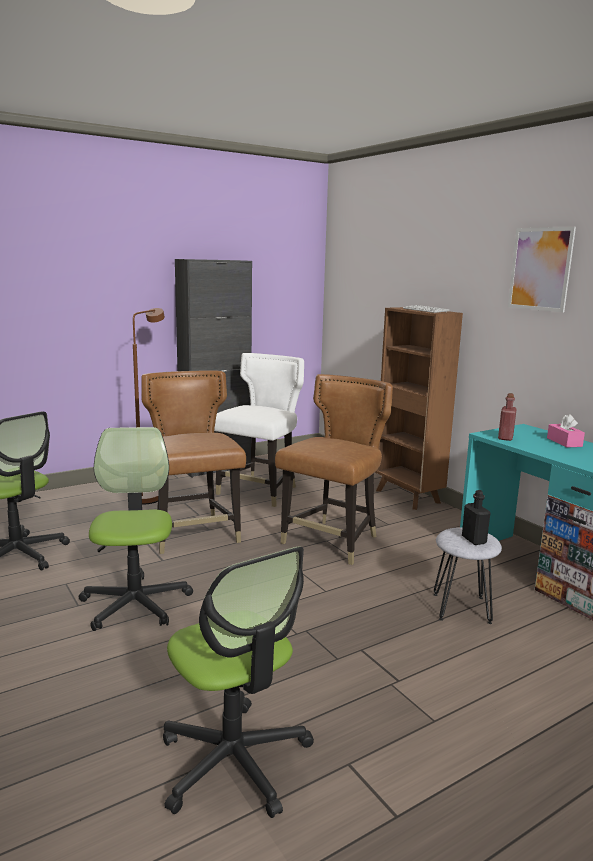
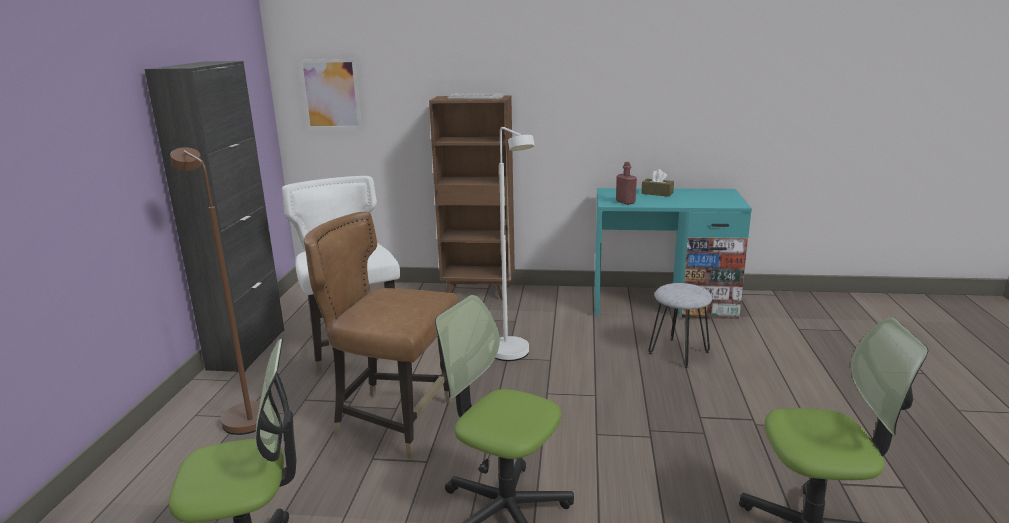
camera: 50 degrees left, 5 degrees up
(332, 541) = (513, 356): brown chair -> white floor lamp
(474, 540) = (691, 291): black bottle -> none
(540, 269) = (594, 46): picture -> picture (331, 94)
(564, 442) = (657, 193): pink tissue box -> brown tissue box

